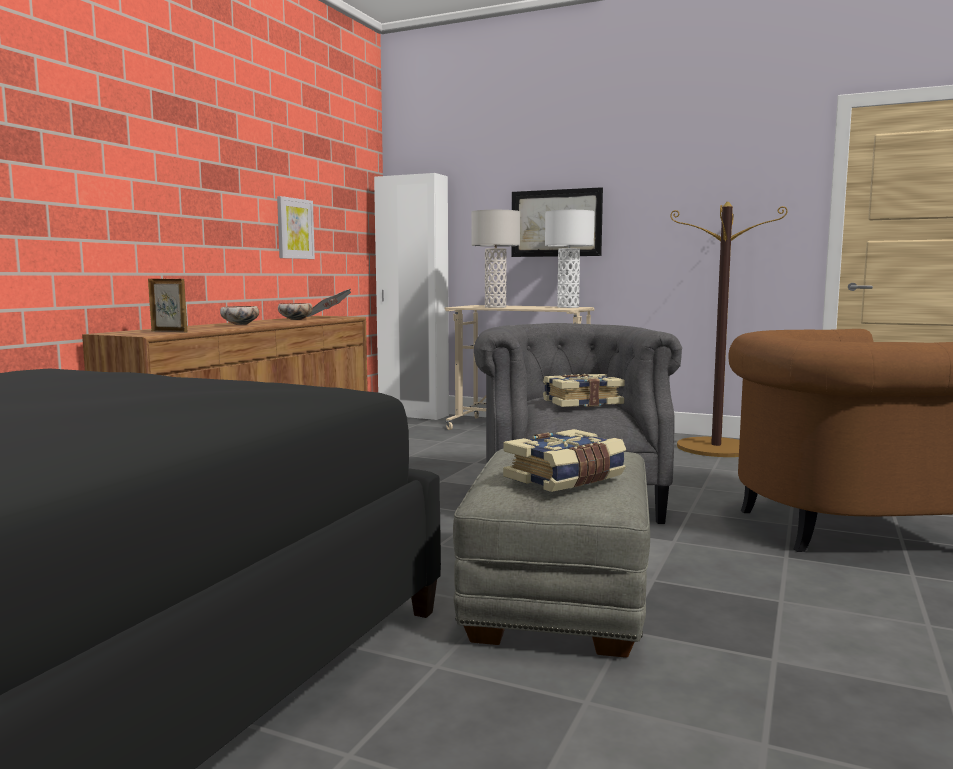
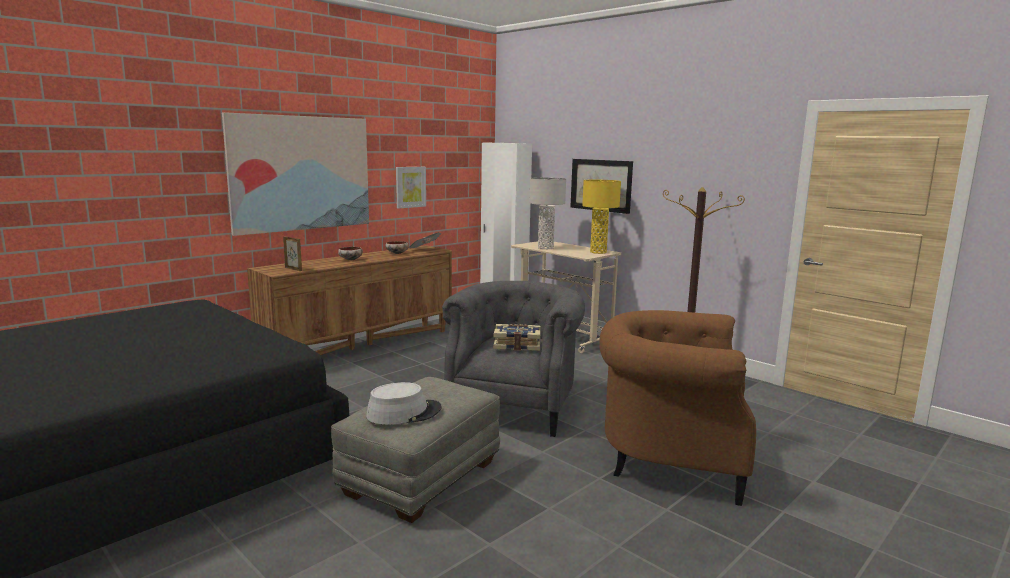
camera: 20 degrees right, 5 degrees up
(156, 186) = (301, 173): none -> picture
(566, 479) = (404, 413): book -> grey hat
(568, 307) = (598, 252): white table lamp -> yellow table lamp

